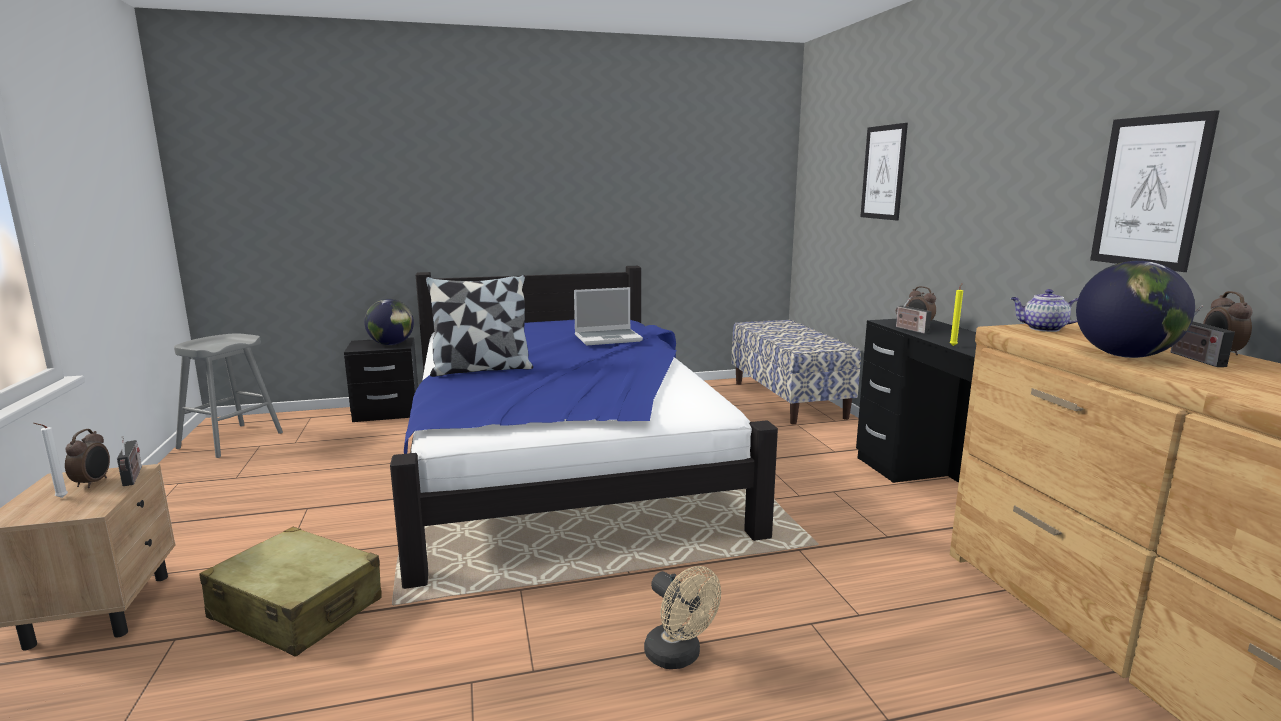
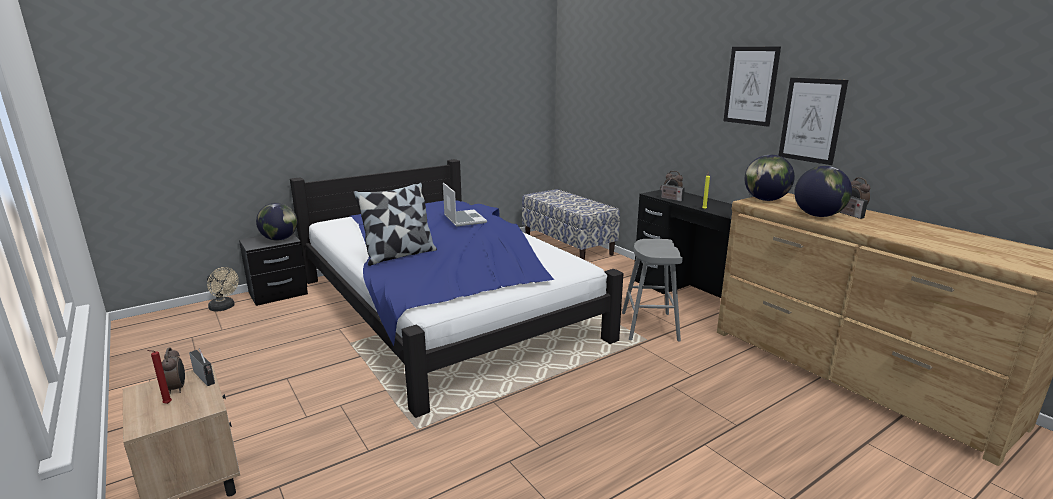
camera: 20 degrees left, 5 degrees up
(60, 498) = (166, 404): white candle -> red candle
(230, 440) = (159, 337): grey stool -> grey stool (649, 326)
(297, 609) = (352, 447): beige suitcase -> none
(608, 338) = (464, 219): laptop -> laptop turned 75 degrees counterclockwise
(679, 657) = (615, 419): beige fan -> beige fan (224, 307)
(883, 172) = (631, 92): picture -> picture (751, 86)
(1043, 329) = (765, 200): teapot -> globe

